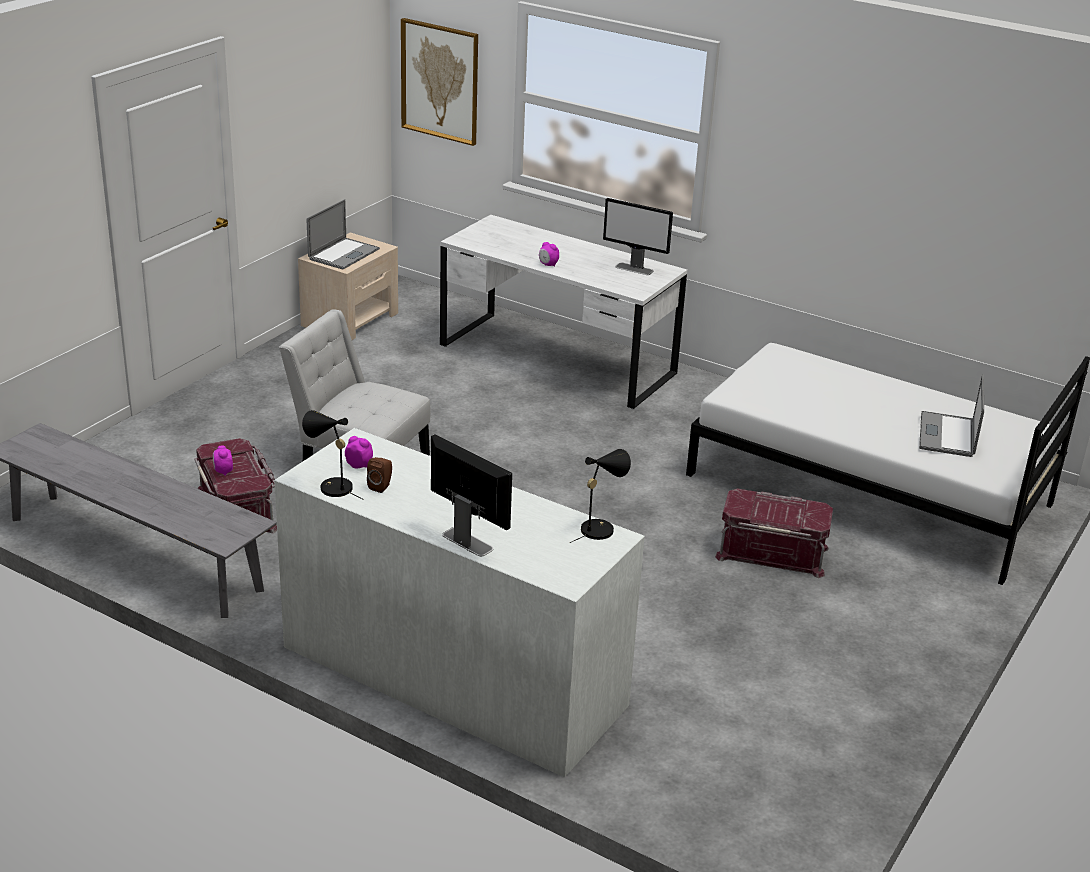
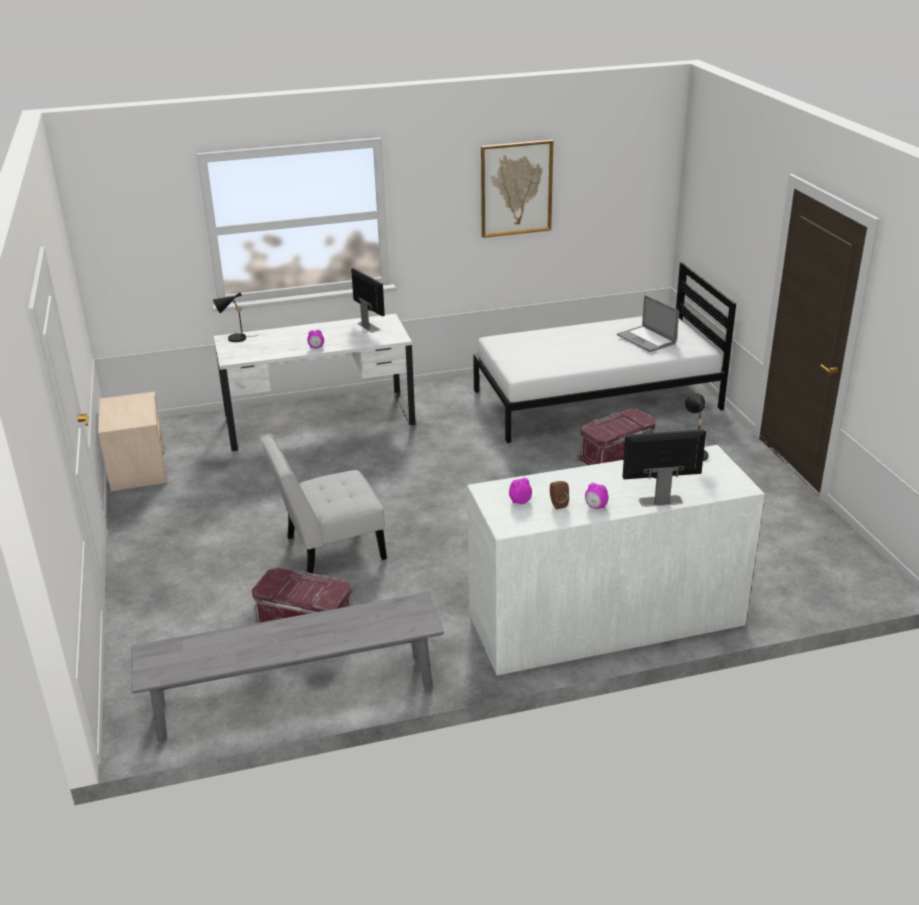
camera: 45 degrees left, 0 degrees up
(223, 471) = (300, 595): alarm clock -> alarm clock (596, 507)
(331, 487) = (535, 522): black table lamp -> black table lamp (234, 339)
(344, 254) = (127, 414): laptop -> none
(440, 81) = (128, 244): picture -> picture (516, 188)
(634, 269) = (368, 326): monitor -> monitor turned 105 degrees counterclockwise

